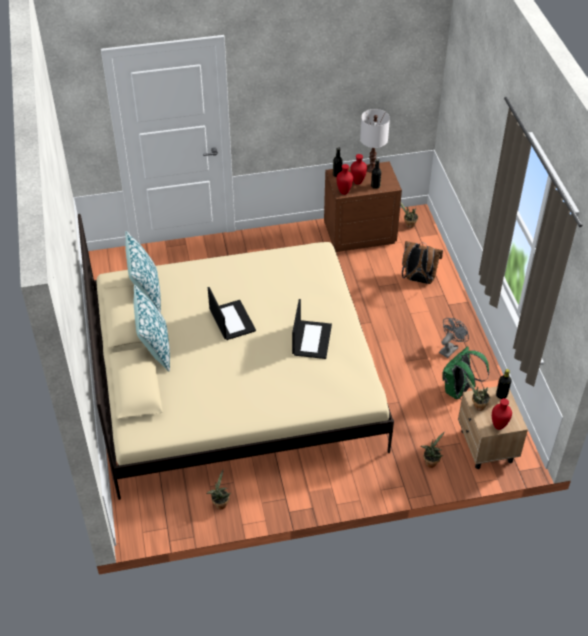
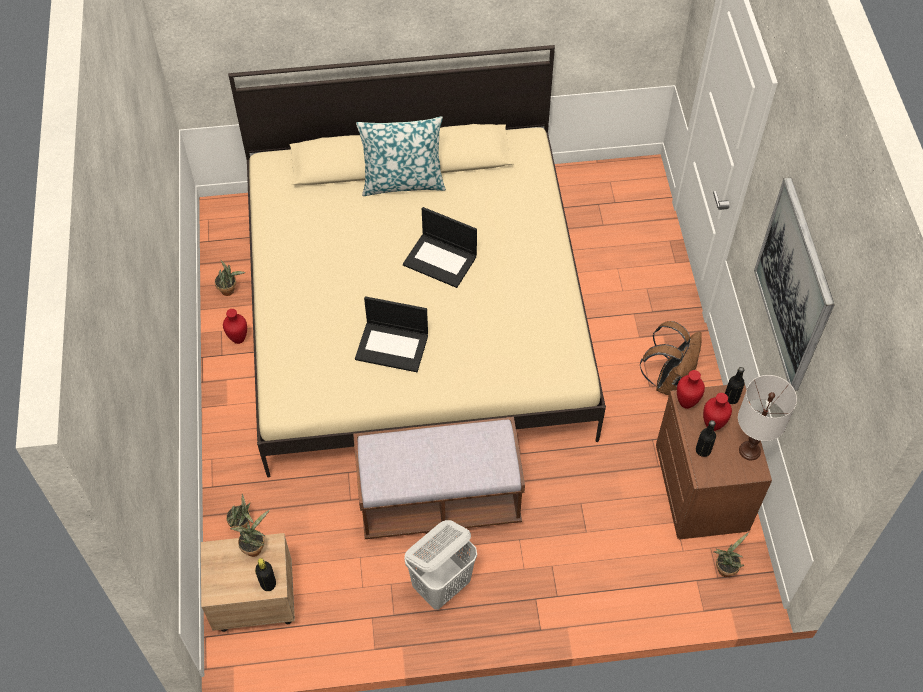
camera: 95 degrees right, 10 degrees up
(146, 292) = (502, 173): pillow -> none
(231, 320) = (441, 260): laptop -> laptop turned 45 degrees clockwise
(325, 81) = (794, 285): none -> picture
(390, 354) = (439, 501): none -> brown bench
(418, 279) = (593, 562): brown backpack -> brown backpack (669, 380)
(450, 348) = (442, 585): grey fan -> white laundry basket
(459, 391) = (358, 583): green backpack -> none
(498, 426) = (213, 567): red vase -> red vase (238, 339)

